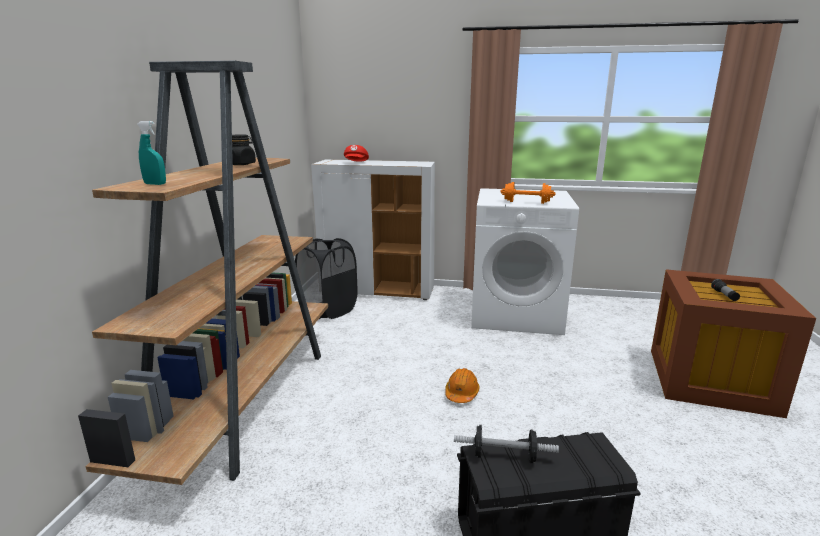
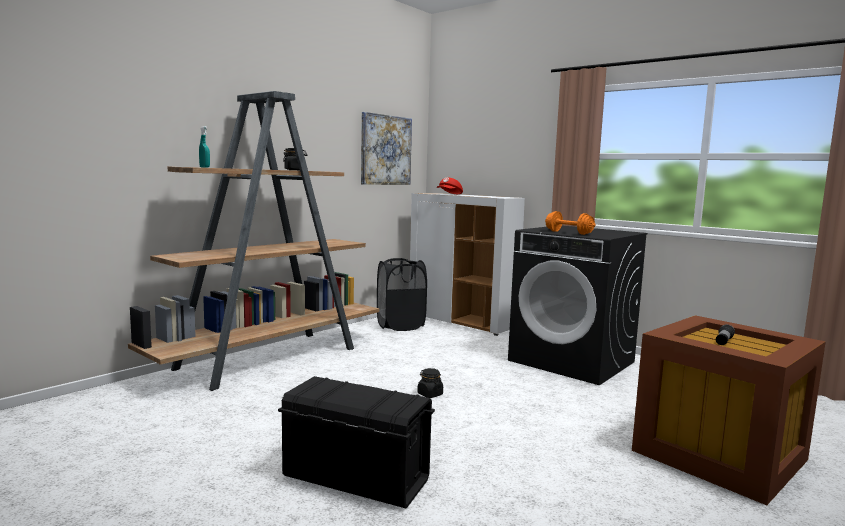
camera: 30 degrees right, 10 degrees down
(279, 116) = (385, 150): none -> picture
(461, 393) = (430, 394): orange hard hat -> black jar
(504, 456) = (331, 386): dumbbell -> none
(516, 314) = (572, 361): white washing machine -> black washing machine

